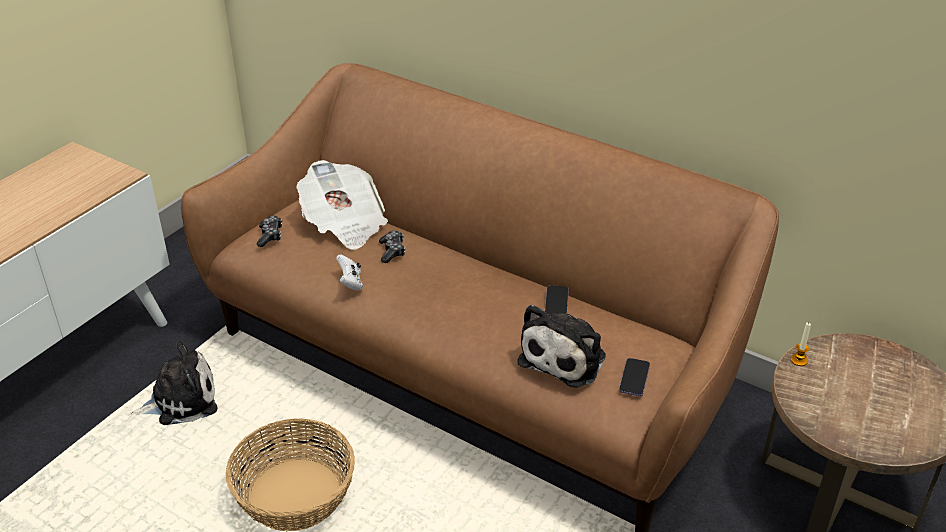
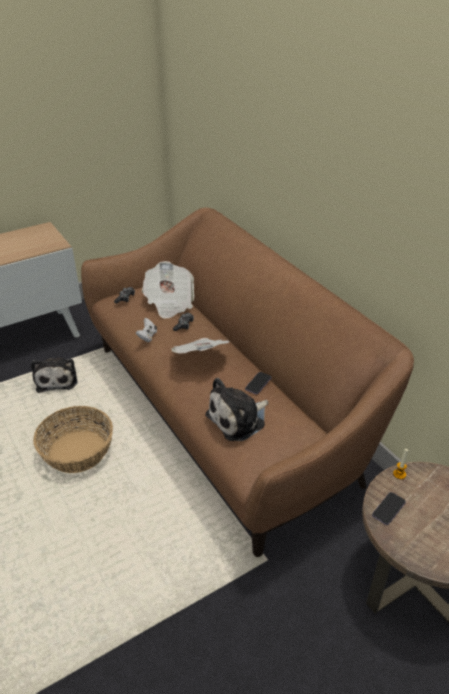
camera: 25 degrees right, 0 degrees up
(180, 400) = (57, 379): plush toy -> plush toy turned 75 degrees clockwise
(451, 290) = (200, 358): none -> newspaper
(634, 378) = (272, 447): phone -> phone (388, 509)

